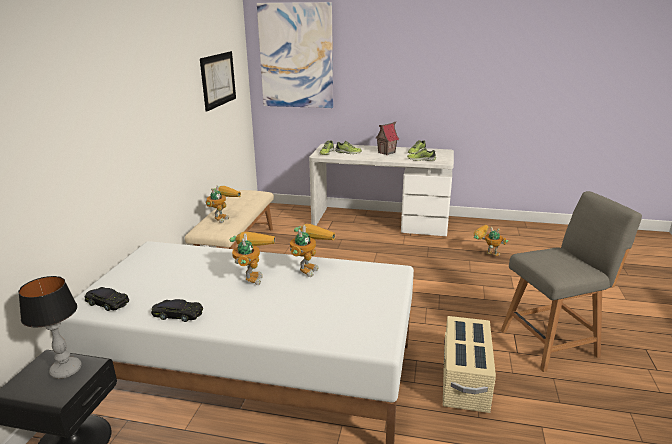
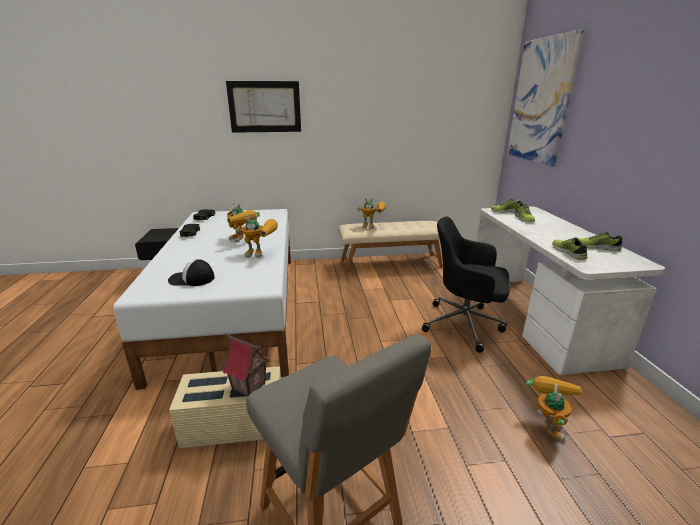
camera: 70 degrees right, 0 degrees up
(65, 370) = (167, 235): table lamp -> none
(218, 80) = (437, 115): picture -> picture (264, 107)
(251, 276) = (243, 240): toy robot -> toy robot turned 60 degrees clockwise
(354, 310) = (191, 279): none -> cap
(374, 247) = (465, 324): none -> black office chair
(386, 152) = (559, 233): toy house -> toy house (248, 387)

